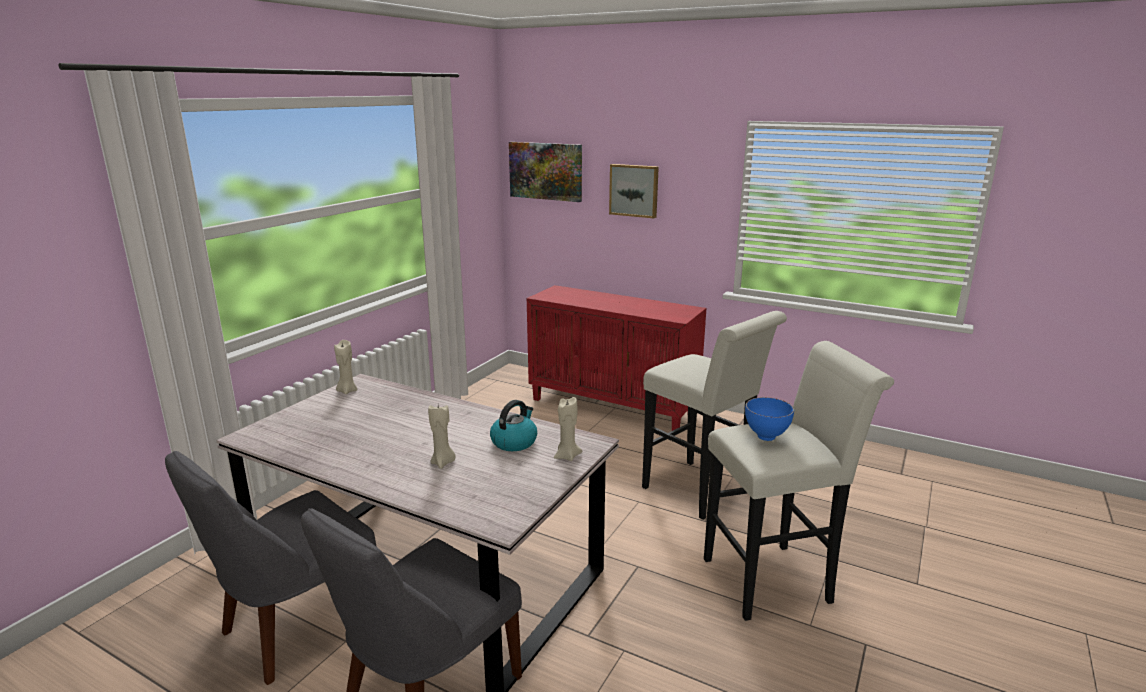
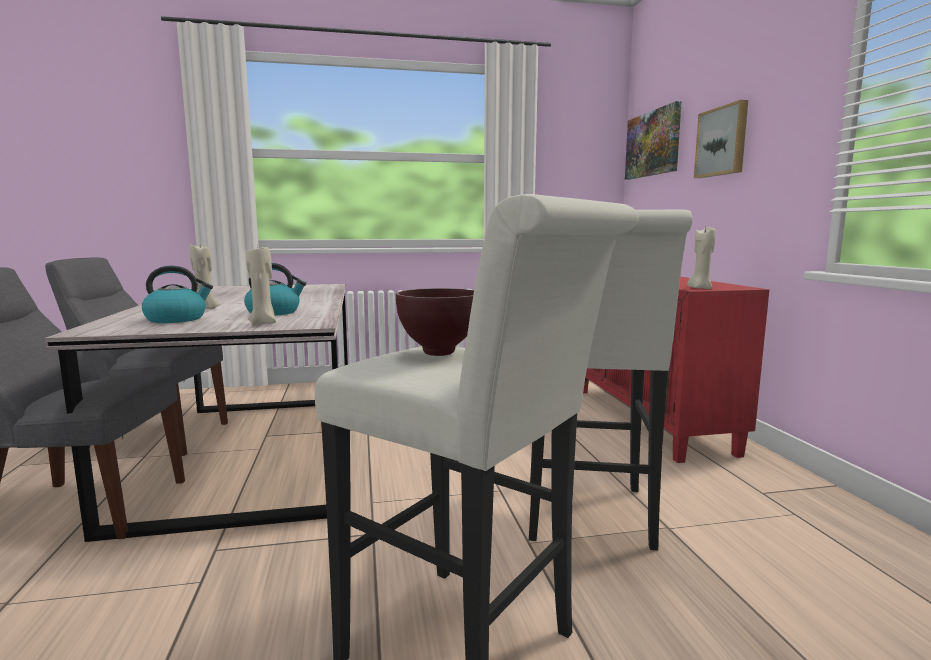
camera: 50 degrees right, 10 degrees down
(347, 391) = (308, 286): beige candle -> beige candle (700, 288)
(490, 483) = (177, 319): none -> kettle
(766, 438) = (436, 353): blue bowl -> brown bowl

